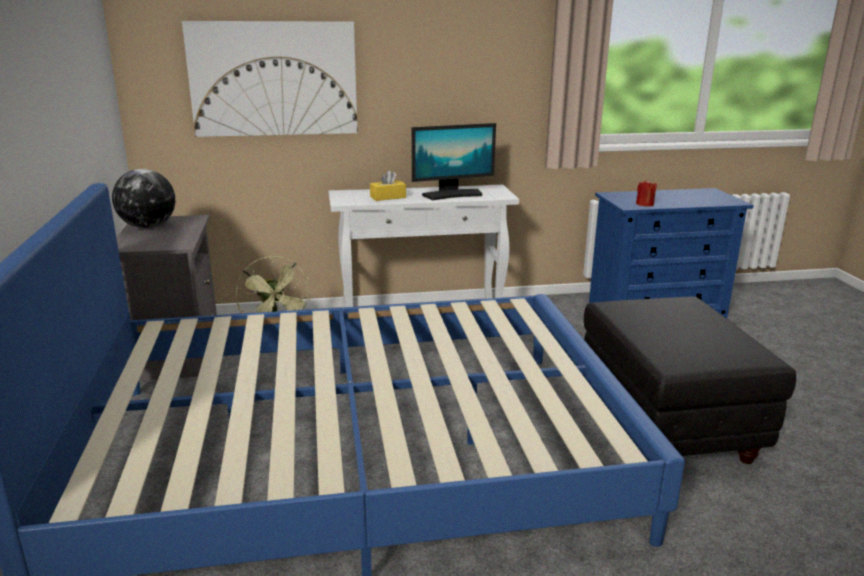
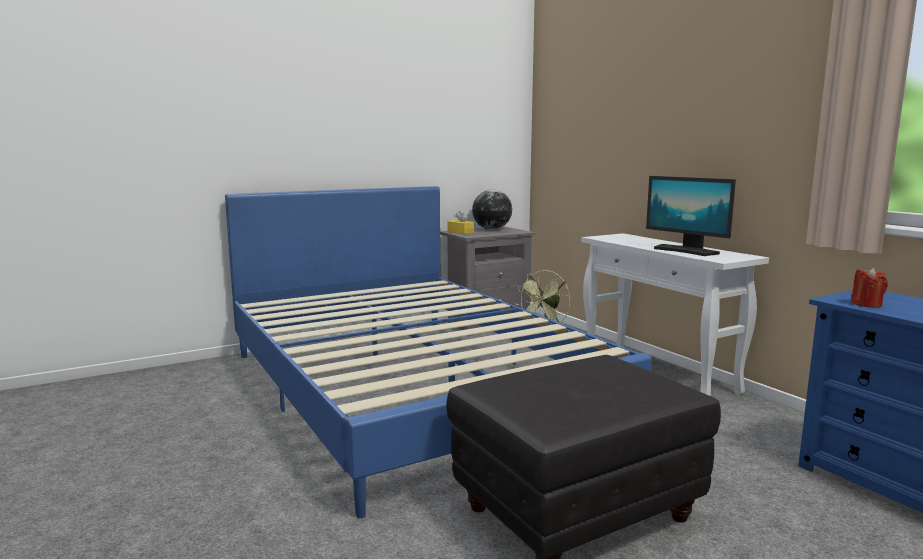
camera: 70 degrees right, 10 degrees down
(274, 79) = (602, 135): picture -> none
(388, 197) = (635, 242): yellow tissue box -> yellow tissue box (460, 232)

